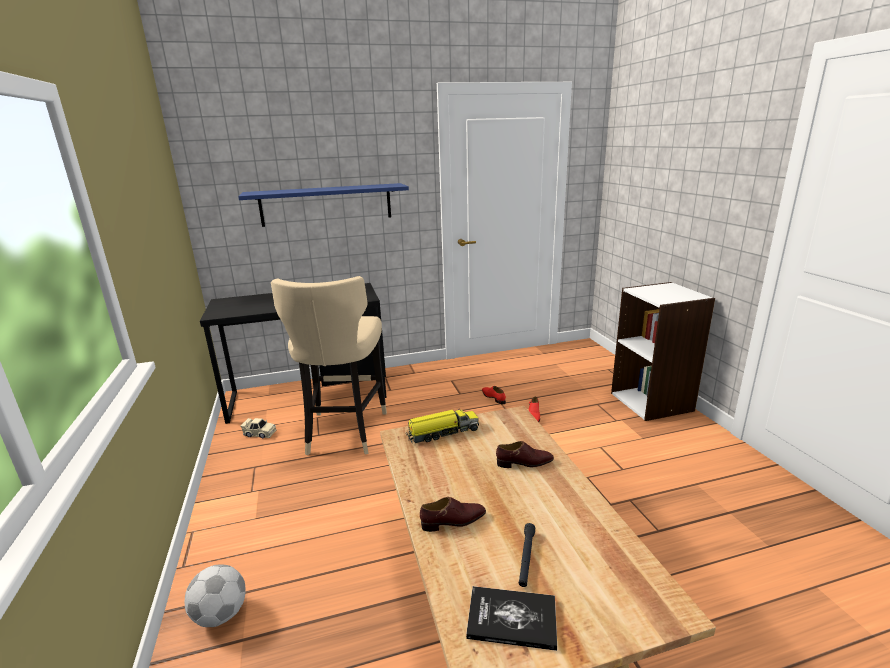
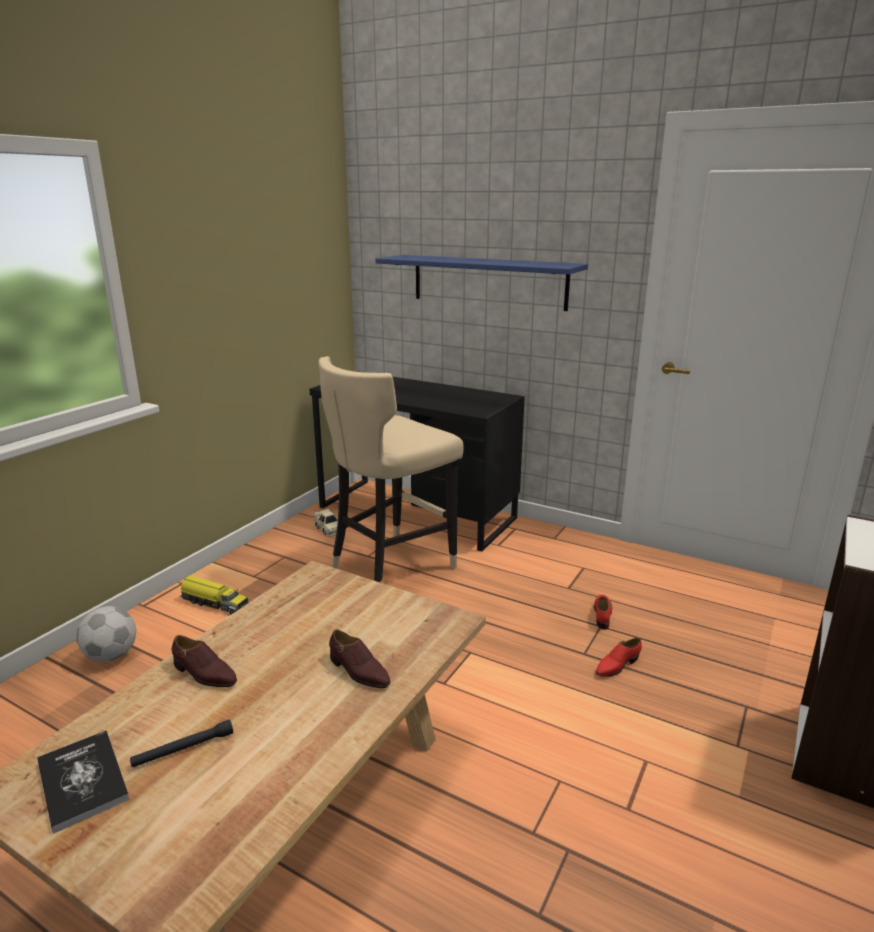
camera: 45 degrees right, 0 degrees up
(442, 433) = (352, 593): toy truck -> toy truck (214, 603)

